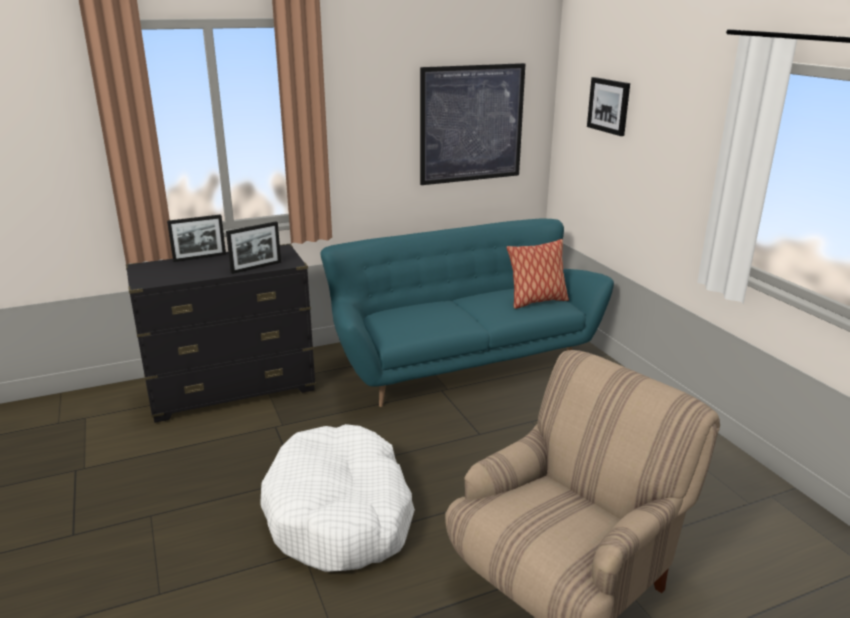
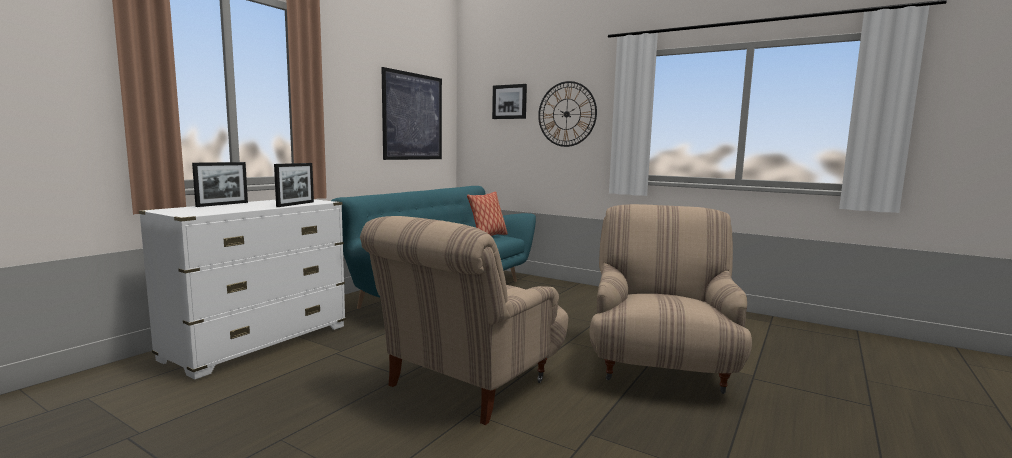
camera: 35 degrees left, 15 degrees down
(232, 390) = (259, 343): black dresser -> white dresser
(340, 514) = (469, 384): white dog bed -> beige armchair
(671, 142) = (566, 114): none -> wall clock

